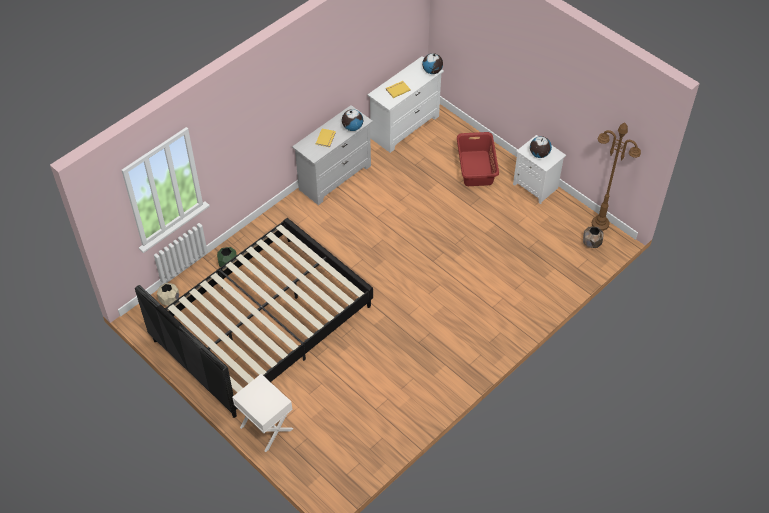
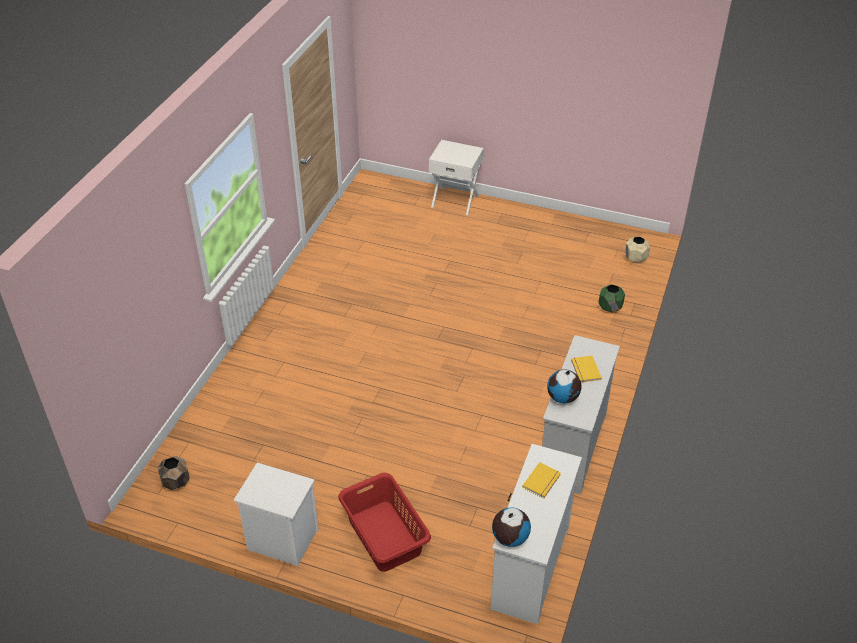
camera: 155 degrees right, 10 degrees down
(262, 323) = (525, 269): black bed -> none
(539, 154) = (276, 485): globe -> none
(600, 223) = (169, 515): brown floor lamp -> none

